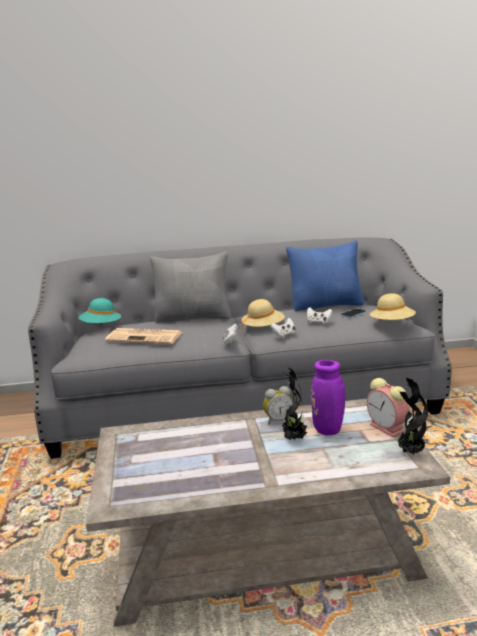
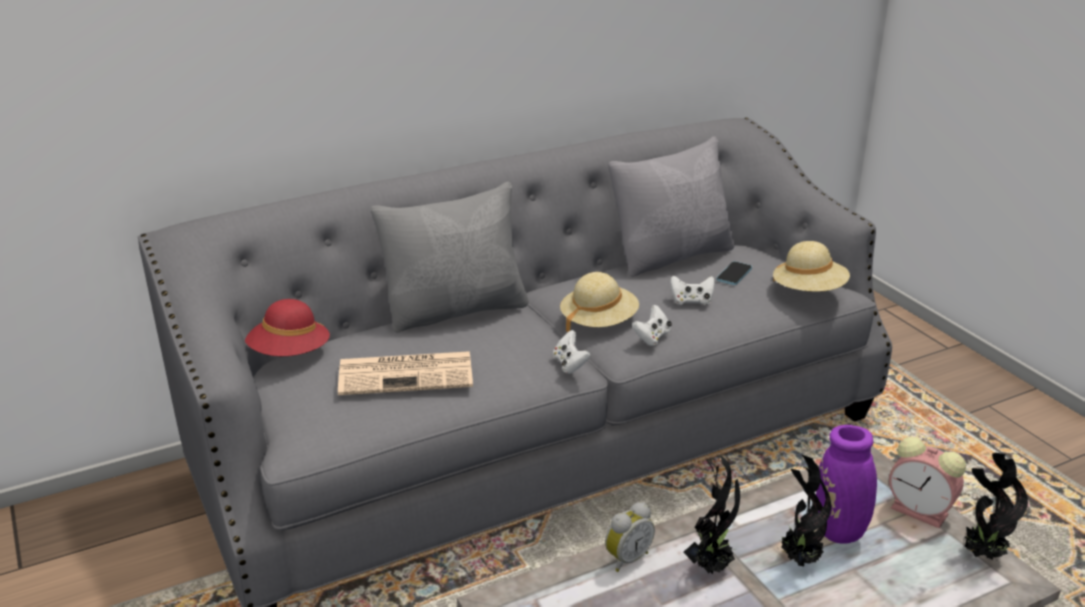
camera: 20 degrees left, 10 degrees up
(101, 326) = (289, 354): turquoise hat -> red hat
(241, 434) = (711, 566): none -> potted plant
(277, 420) = (747, 524): alarm clock -> alarm clock (626, 558)
(326, 305) = (672, 256): blue pillow -> grey pillow

